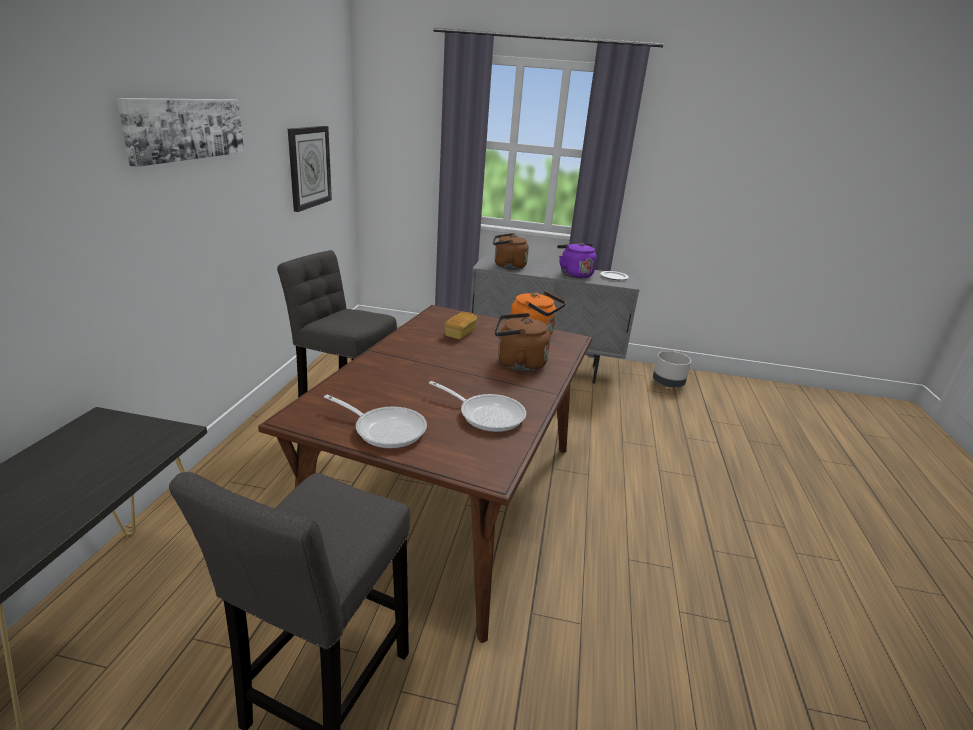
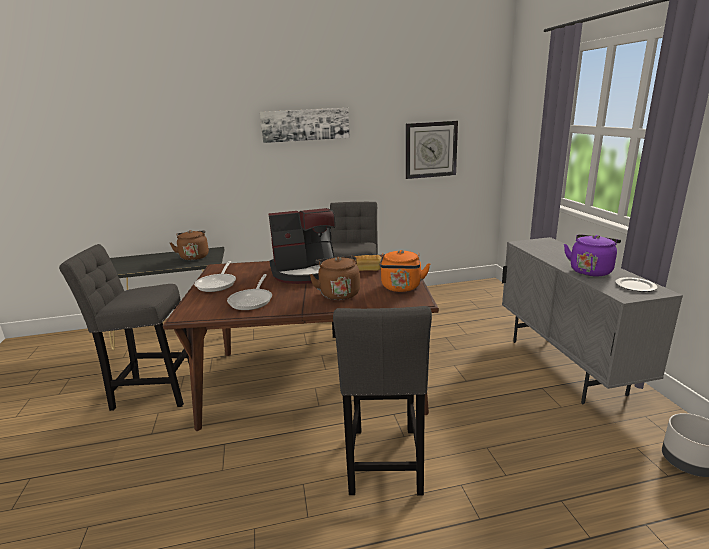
camera: 70 degrees right, 5 degrees down
(423, 363) = (306, 272): none -> coffee machine
(507, 266) = (542, 248): brown kettle -> brown kettle (194, 256)
(621, 499) = (384, 464): none -> grey stool

